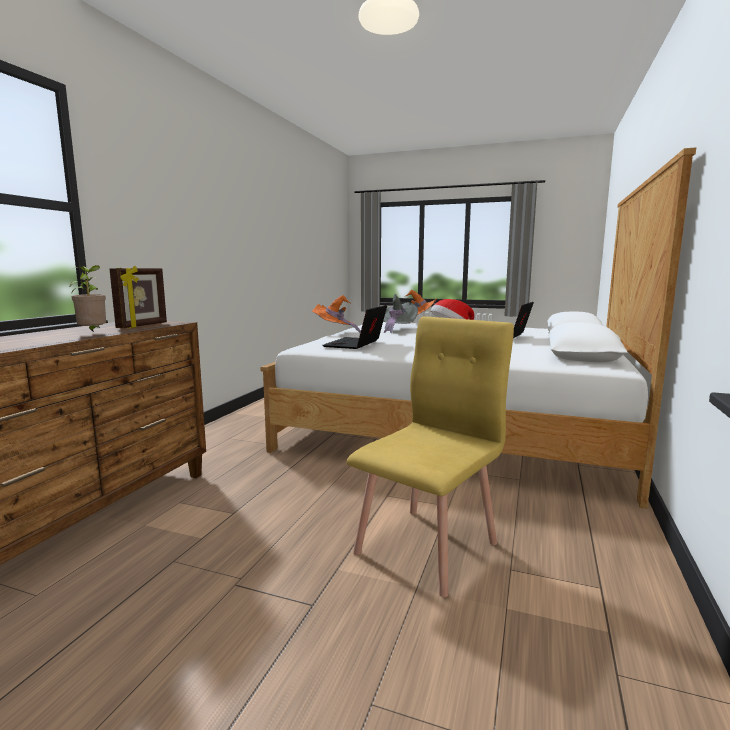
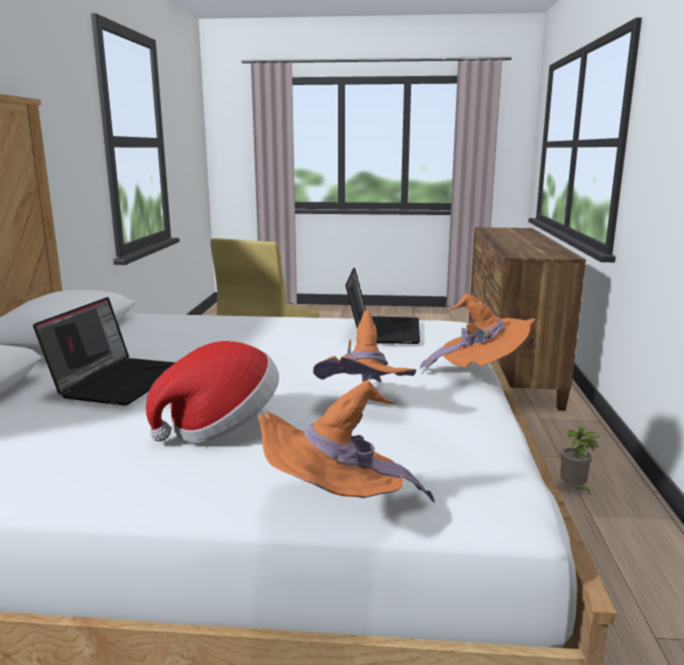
camera: 165 degrees right, 5 degrees up
(93, 334) = (505, 242): potted plant -> potted plant (574, 489)
(143, 325) = (520, 251): picture frame -> none
(397, 329) = (365, 406): grey hat -> orange hat

